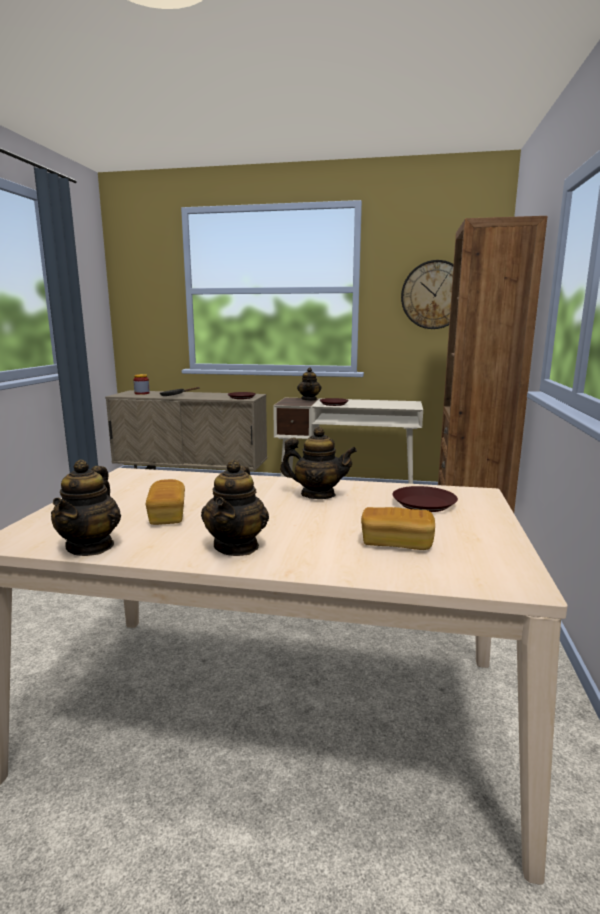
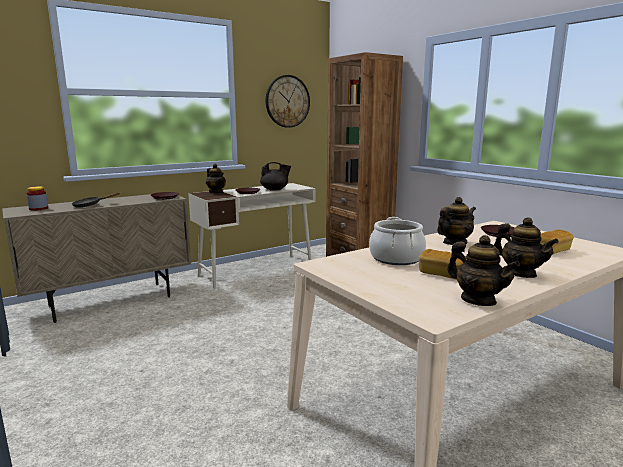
camera: 45 degrees left, 0 degrees up
(198, 489) = (396, 258): none -> cooking pot
(371, 405) = (275, 190): none -> black teapot

